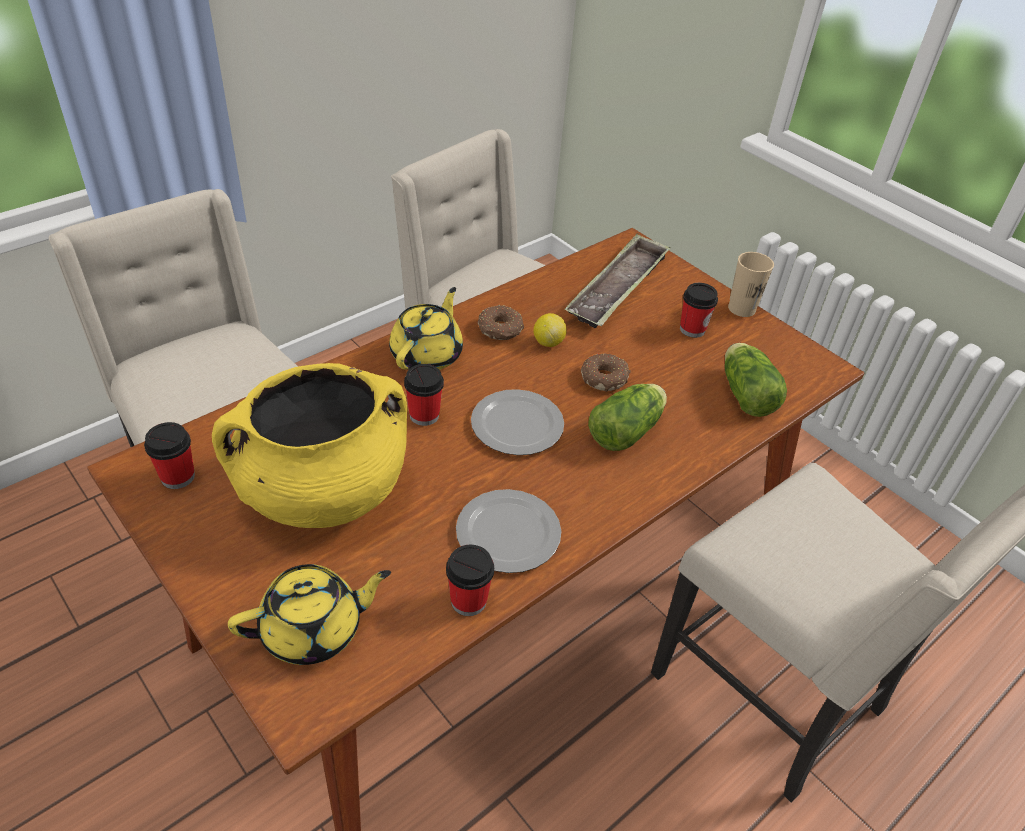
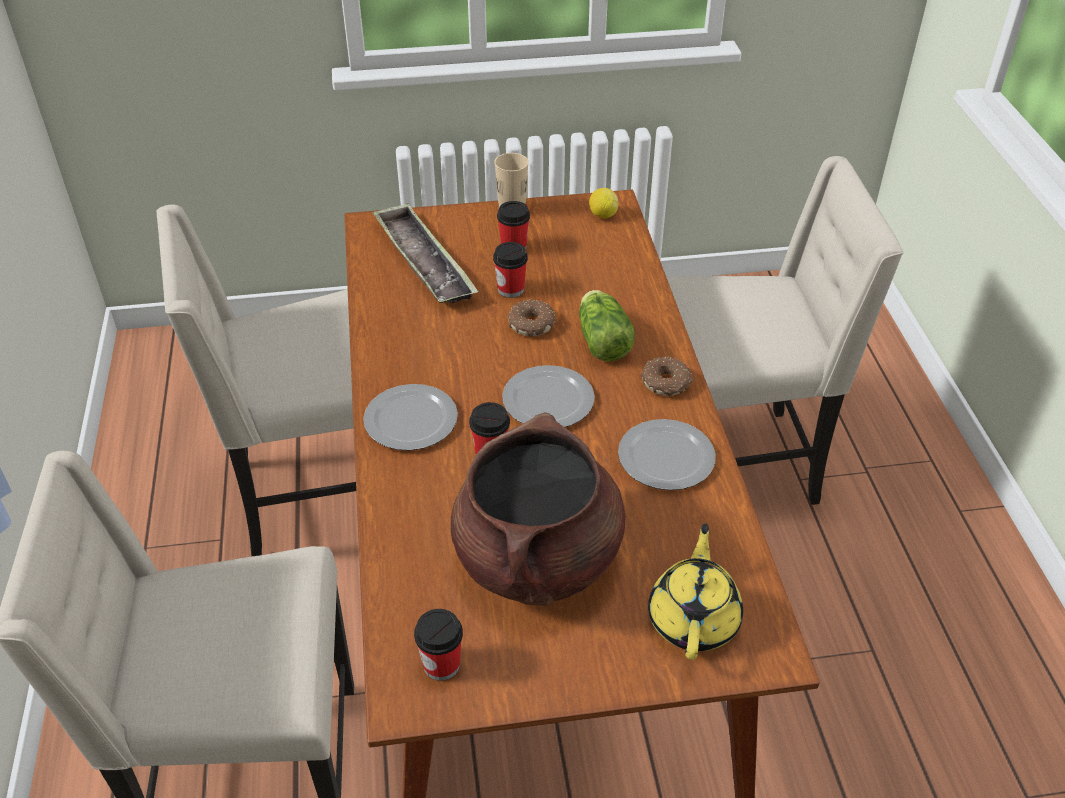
camera: 55 degrees left, 0 degrees up
(323, 491) = (537, 559): yellow cooking pot -> brown cooking pot
(427, 354) = (409, 420): yellow teapot -> plate
(468, 601) = (720, 509): cup -> cup (510, 289)
(500, 329) = (415, 358): donut -> donut (667, 383)
(548, 342) = (458, 336): lemon -> lemon (603, 215)
(745, 392) = (608, 257): lettuce -> none

